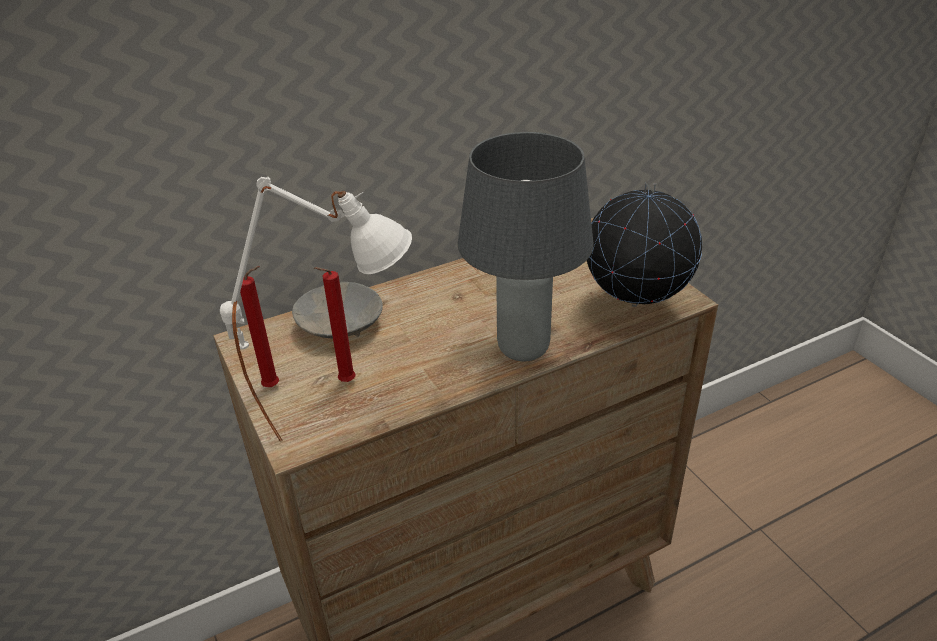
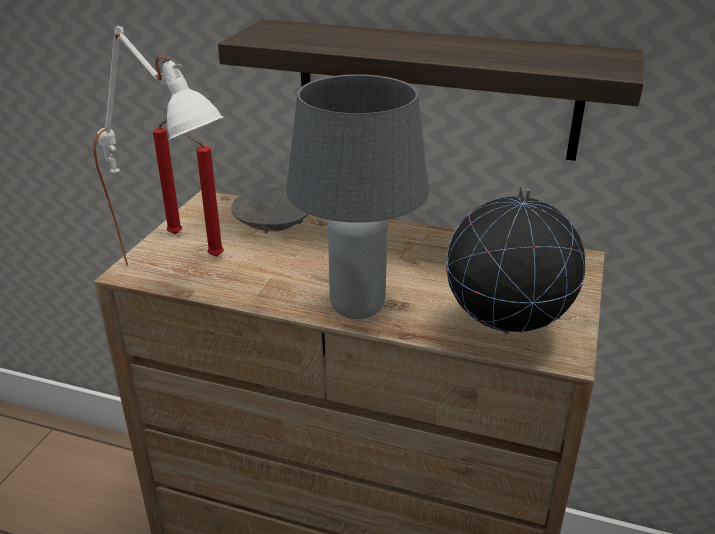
camera: 45 degrees right, 5 degrees down
(446, 132) = (436, 89): none -> shelf

